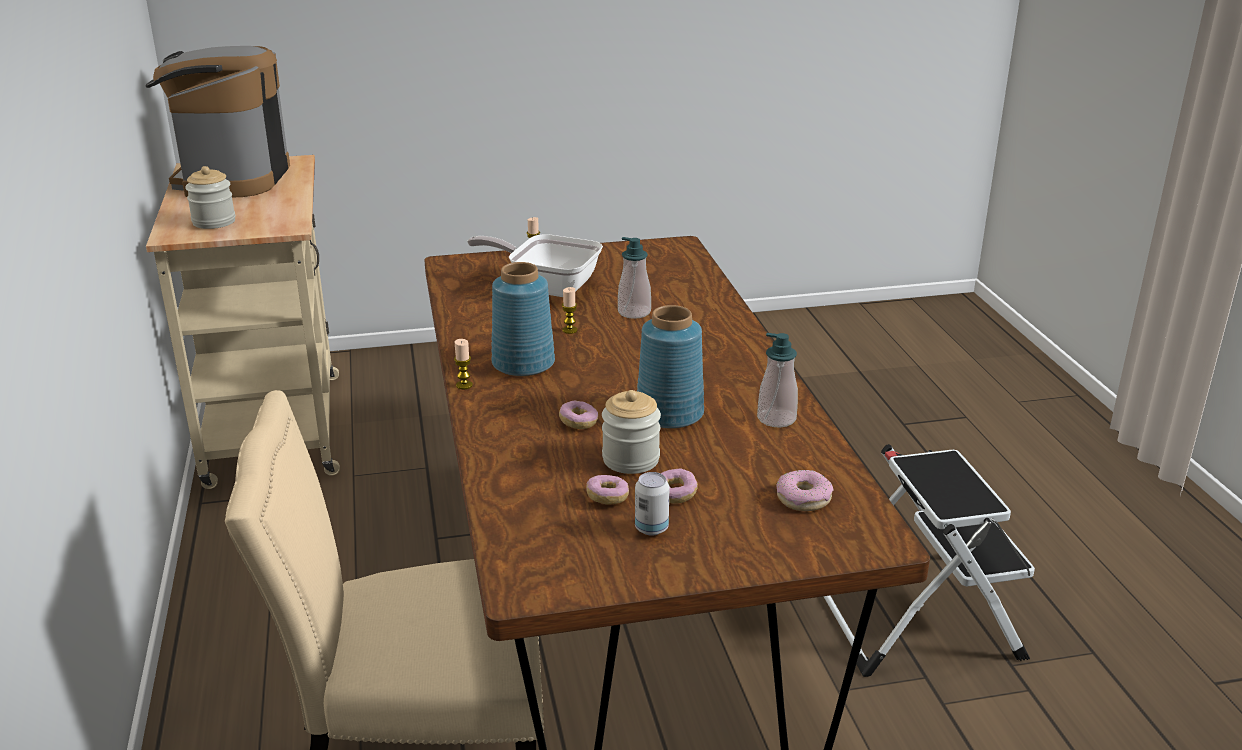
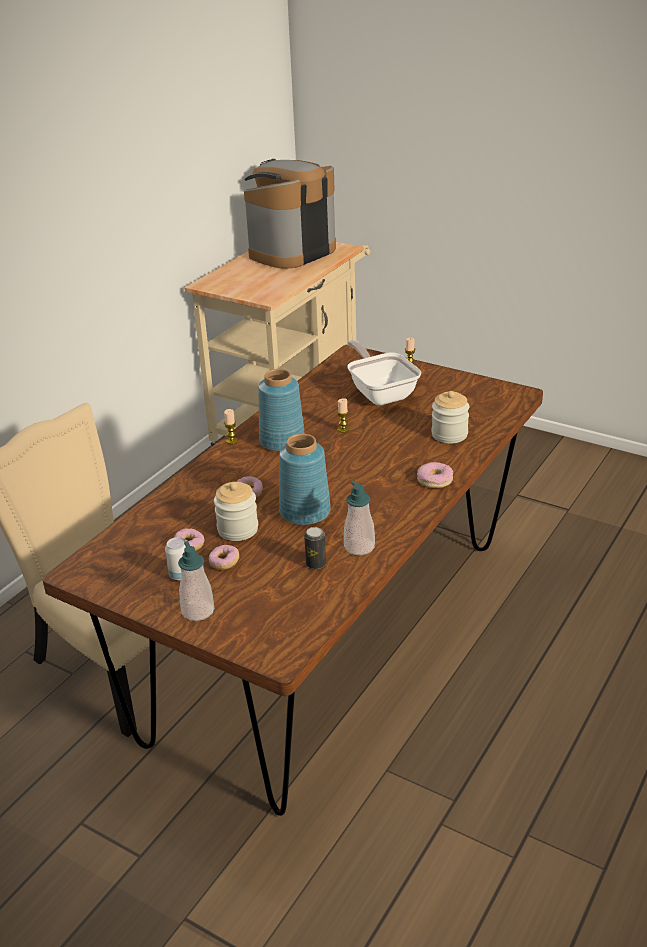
camera: 45 degrees right, 5 degrees up
(214, 222) = (237, 281): jar -> jar (449, 434)
(634, 312) = (401, 433): soap dispenser -> soap dispenser (198, 611)
(765, 451) = (316, 564): none -> can
(803, 498) = (284, 604): donut -> donut (435, 480)
(916, 613) = (510, 758): step ladder -> none

